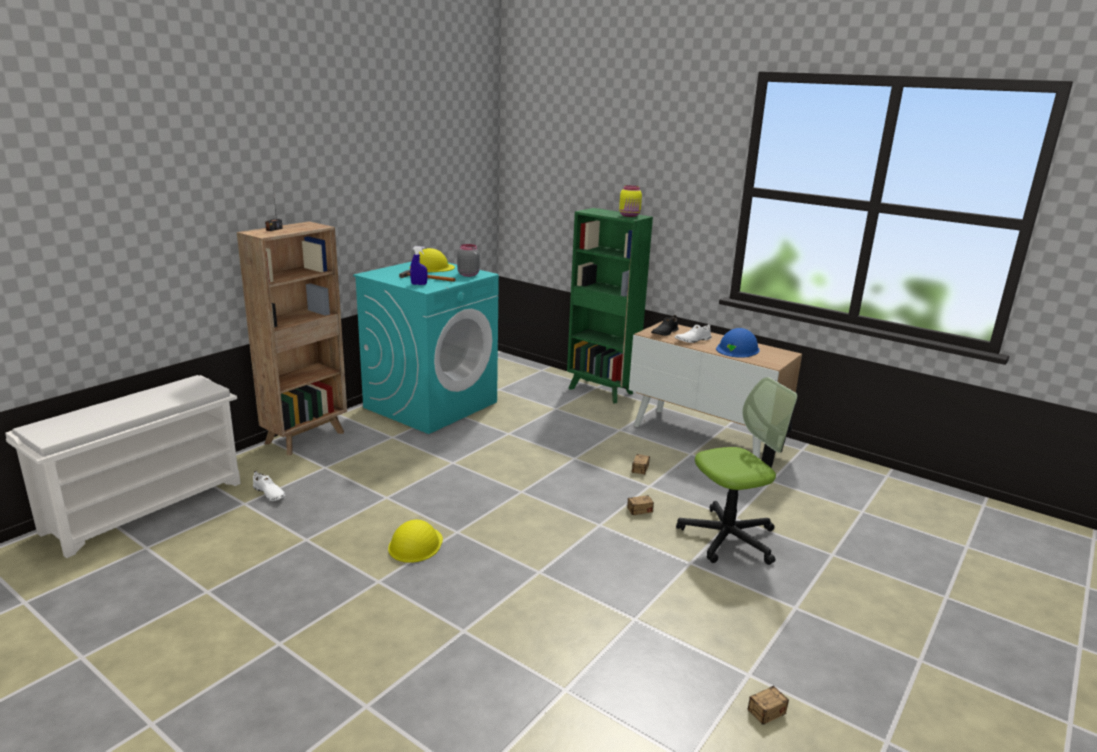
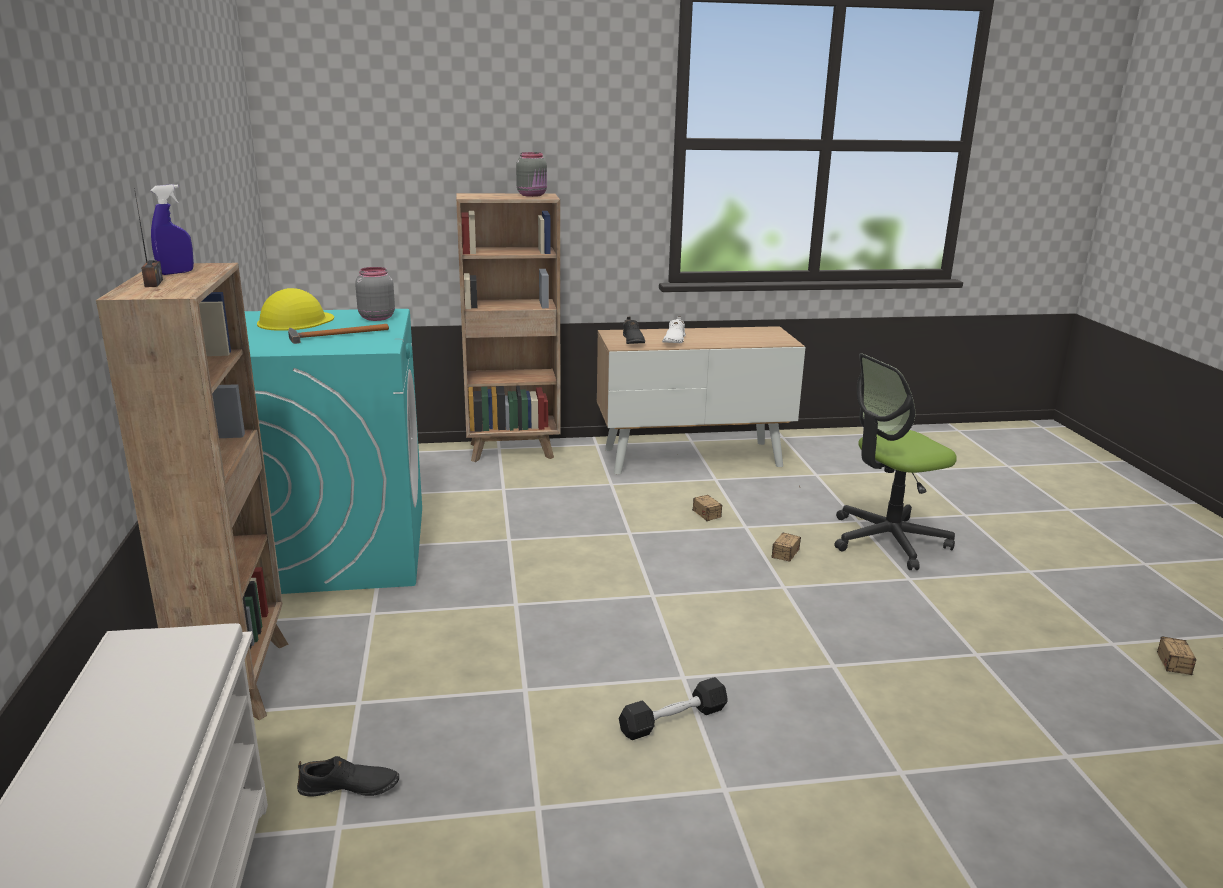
camera: 45 degrees left, 0 degrees up
(269, 493) = (349, 788): white shoe -> black shoe
(415, 544) = (673, 720): yellow hard hat -> black dumbbell
(419, 284) = (352, 345): blue spray bottle -> blue spray bottle (176, 273)
(601, 391) = (513, 451): green bookcase -> brown bookcase
(630, 216) = (532, 195): yellow jar -> grey jar
(728, 538) = (888, 540): office chair -> office chair turned 135 degrees counterclockwise
(737, 349) = (729, 337): blue hard hat -> none

